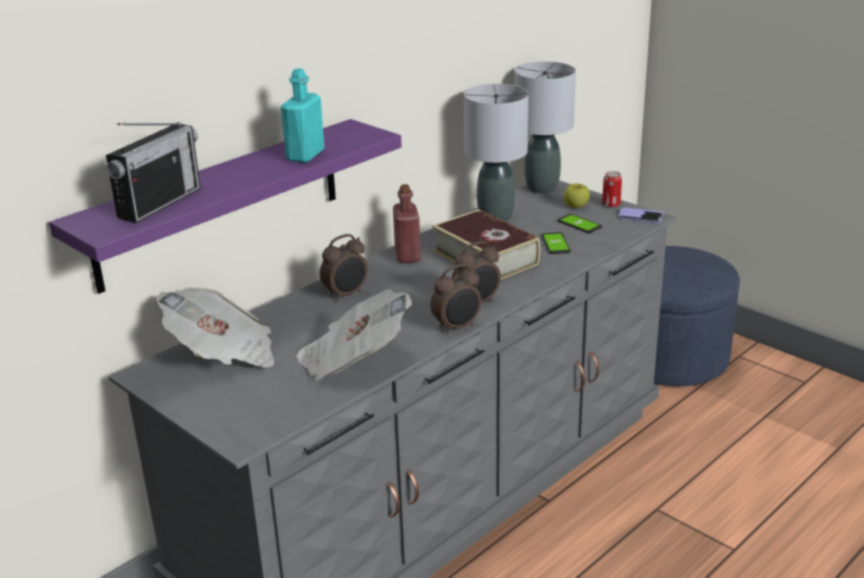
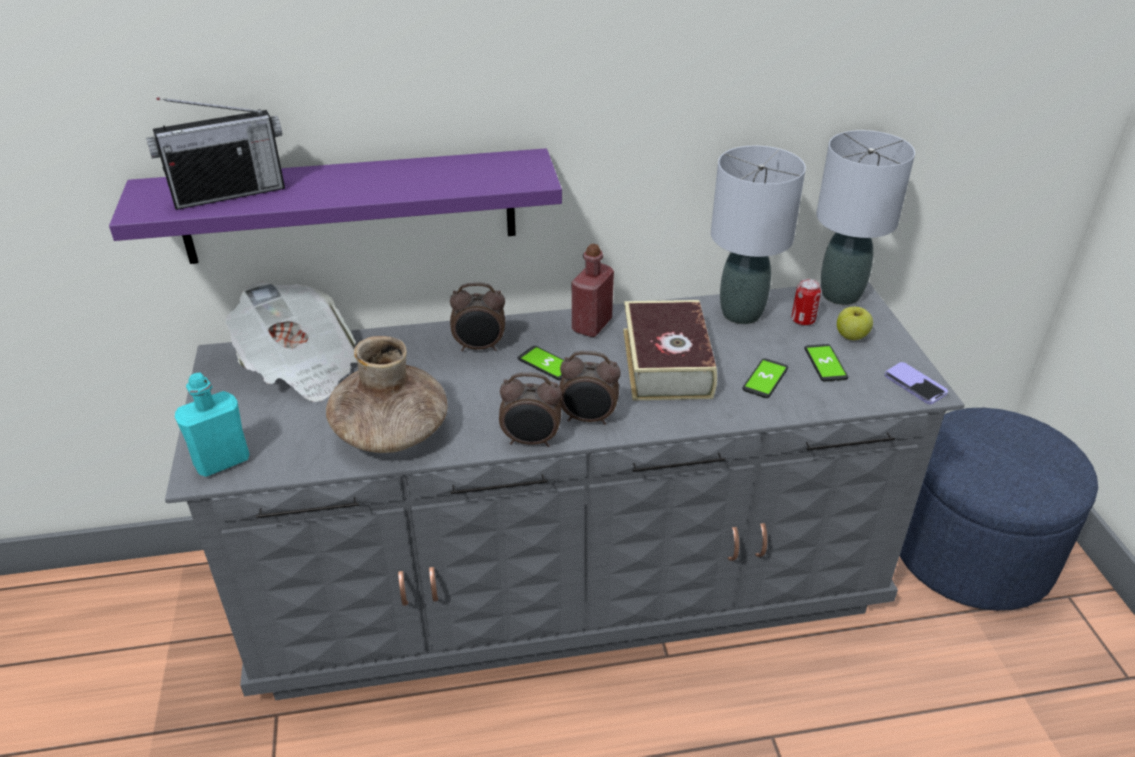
camera: 35 degrees right, 10 degrees up
(305, 155) = (431, 182): turquoise bottle -> turquoise bottle (222, 461)
(353, 360) = (391, 432): newspaper -> brown vase
(407, 286) = (546, 364): none -> phone
(611, 204) = (898, 351): can -> can (803, 320)

